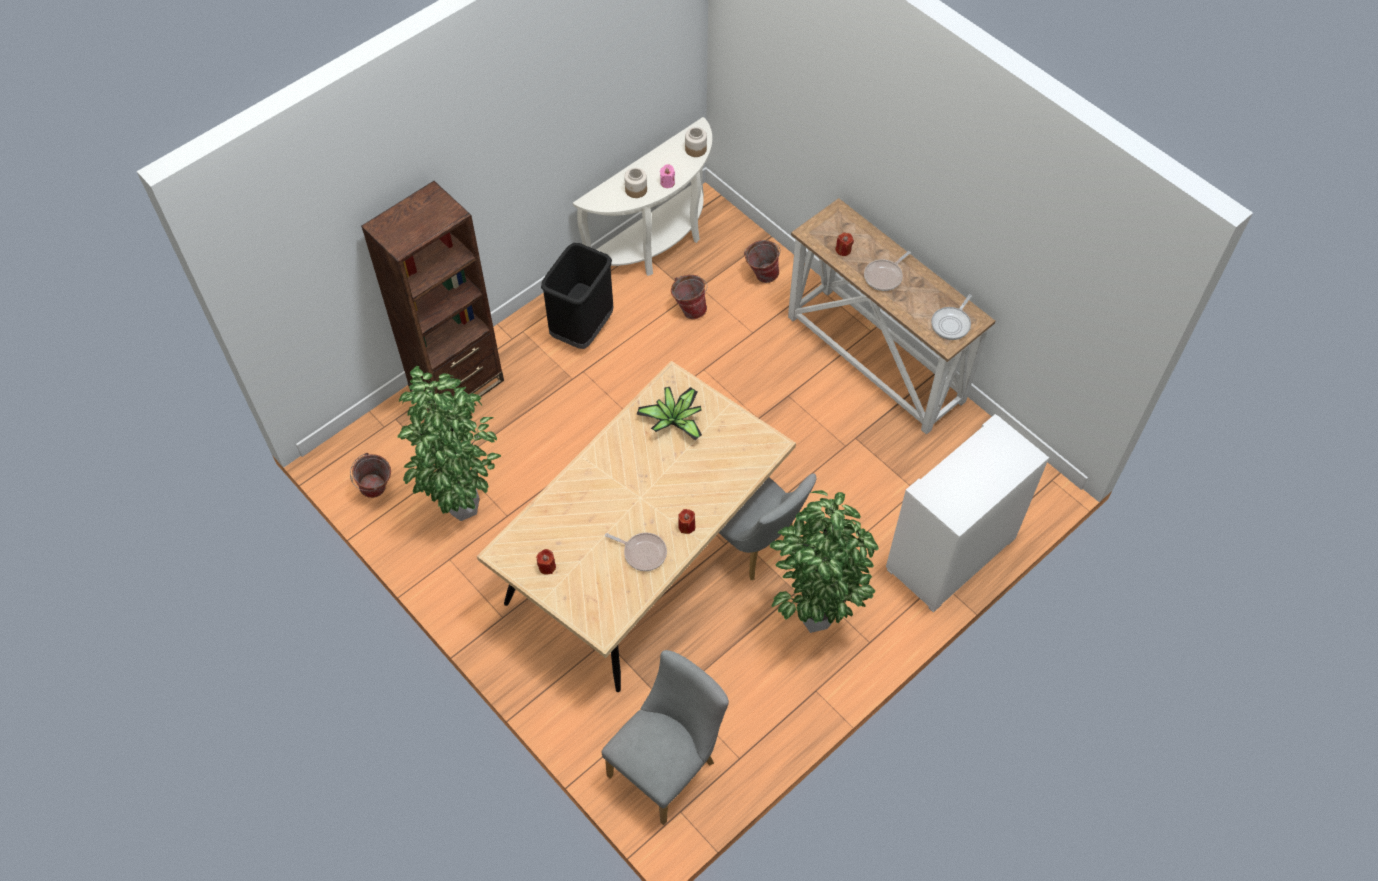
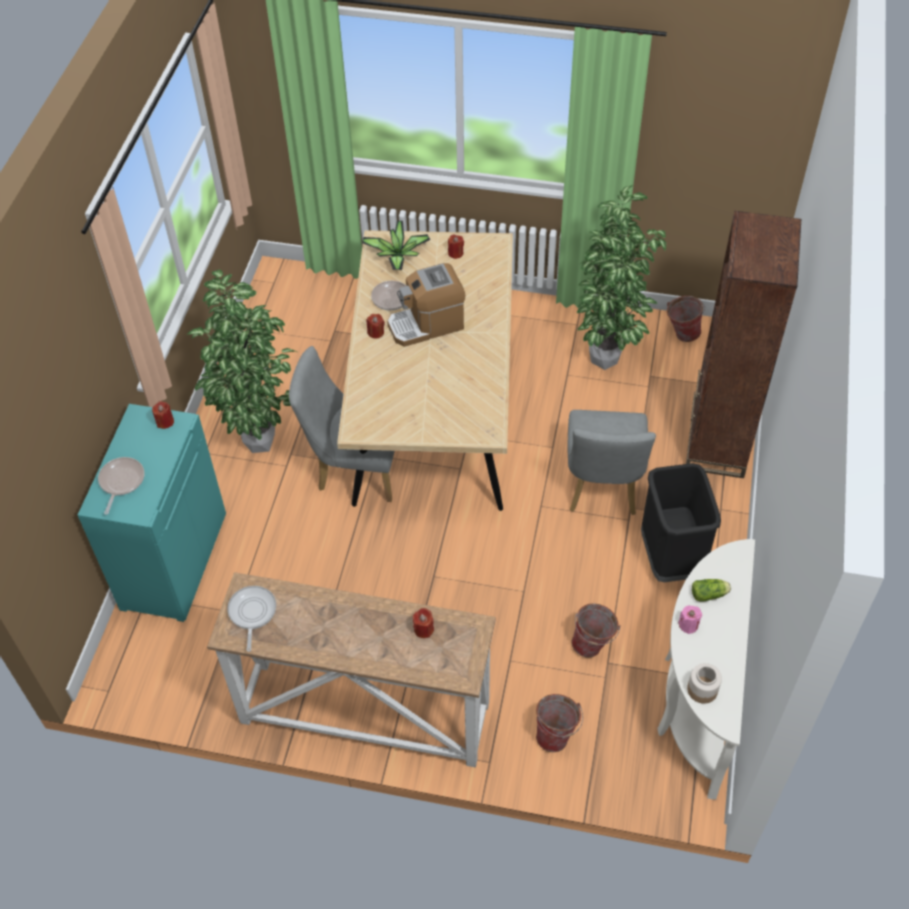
camera: 145 degrees right, 5 degrees down
(636, 190) = (710, 594): jar -> lettuce
(638, 506) = (426, 324): none -> coffee machine
(667, 764) = (303, 300): grey chair -> grey chair (602, 489)
(674, 420) = (457, 401): potted plant -> potted plant (398, 256)
(884, 276) = (358, 625): frying pan -> frying pan (121, 482)
(937, 498) = (165, 422): none -> red candle
(951, 555) = (173, 560): white cabinet -> turquoise cabinet

